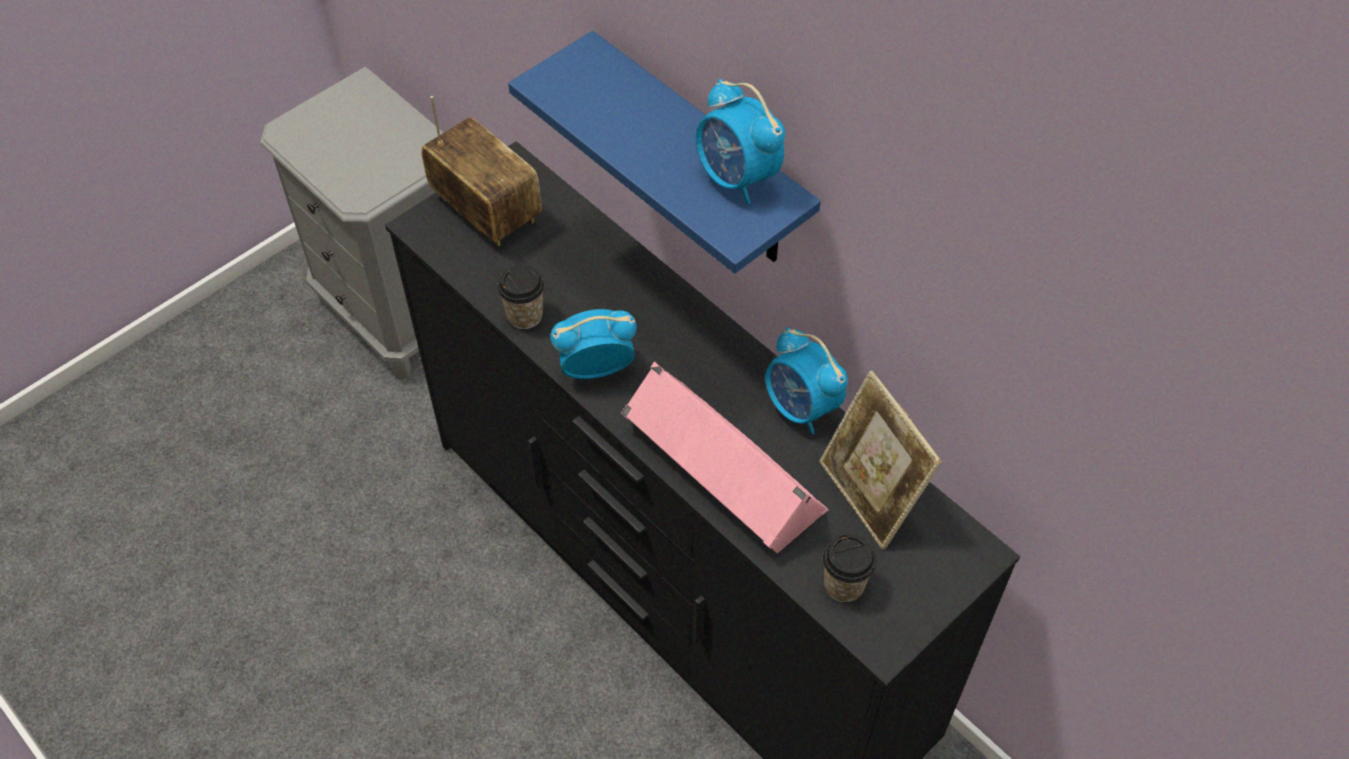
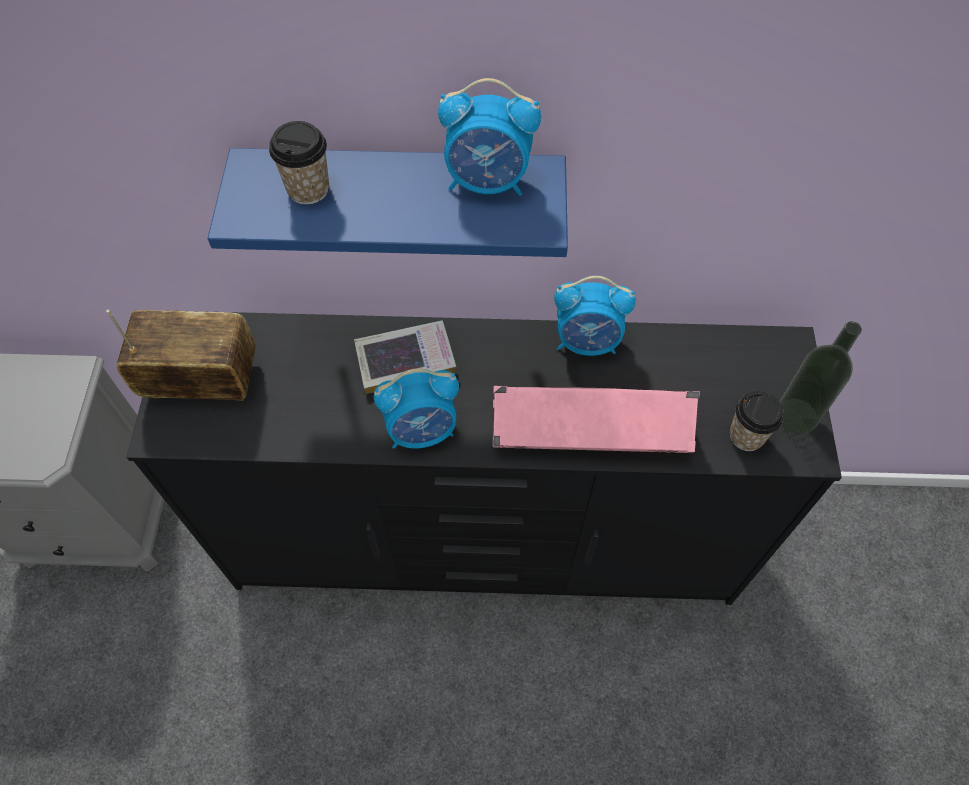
camera: 45 degrees left, 5 degrees up
(525, 315) = (325, 436): cup -> cup (308, 189)
(595, 368) = (422, 431): alarm clock -> alarm clock turned 135 degrees counterclockwise
(642, 309) = (405, 361): none -> book
(869, 496) = (693, 364): picture frame -> none
(908, 607) = (796, 415): none -> bottle

